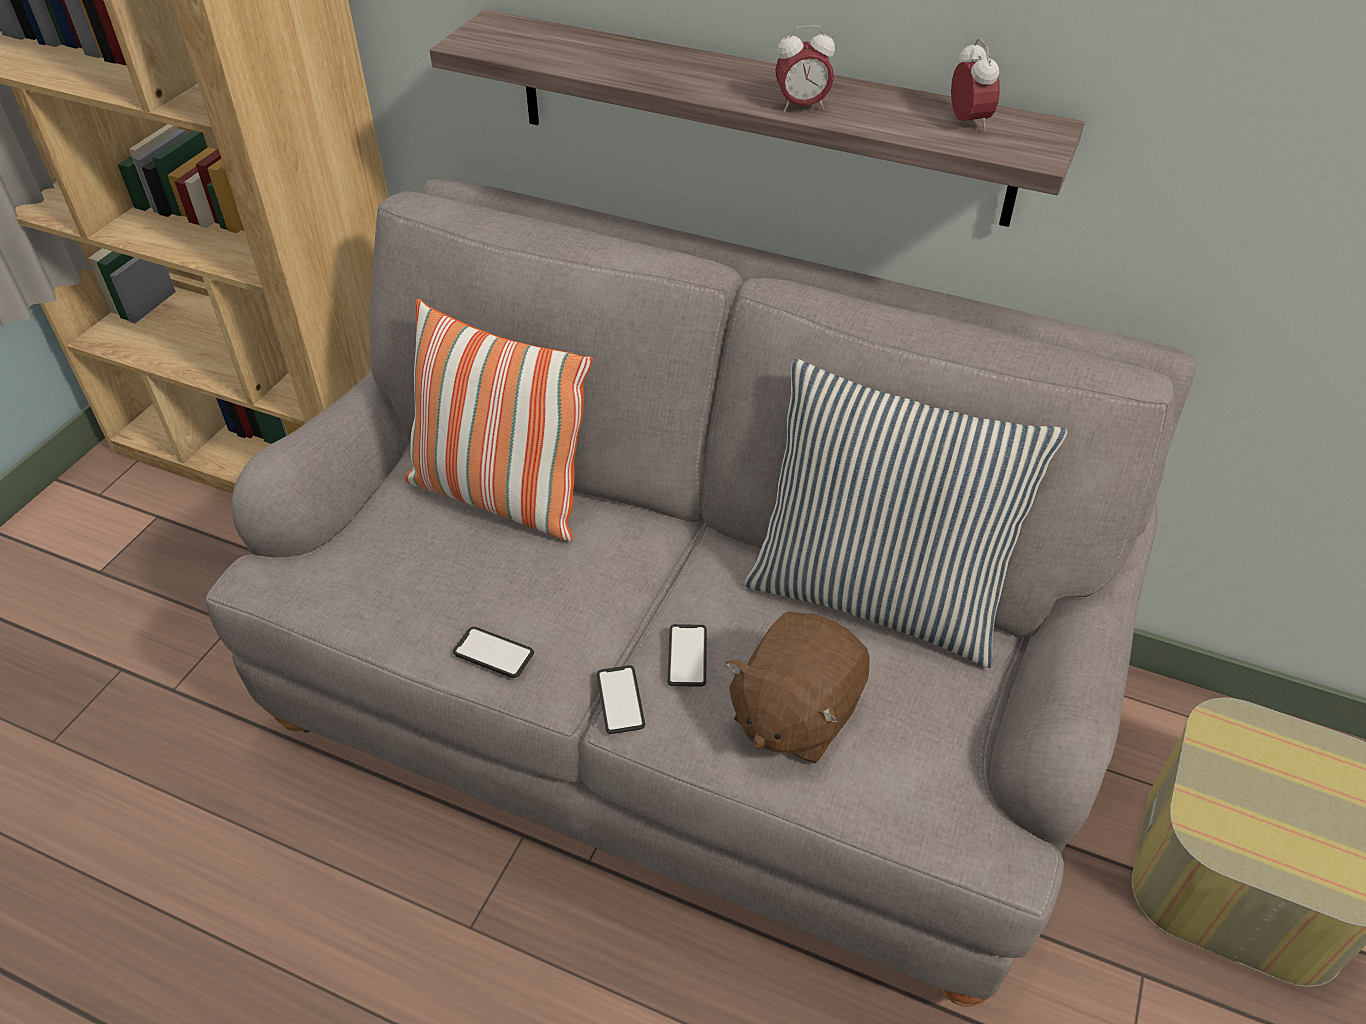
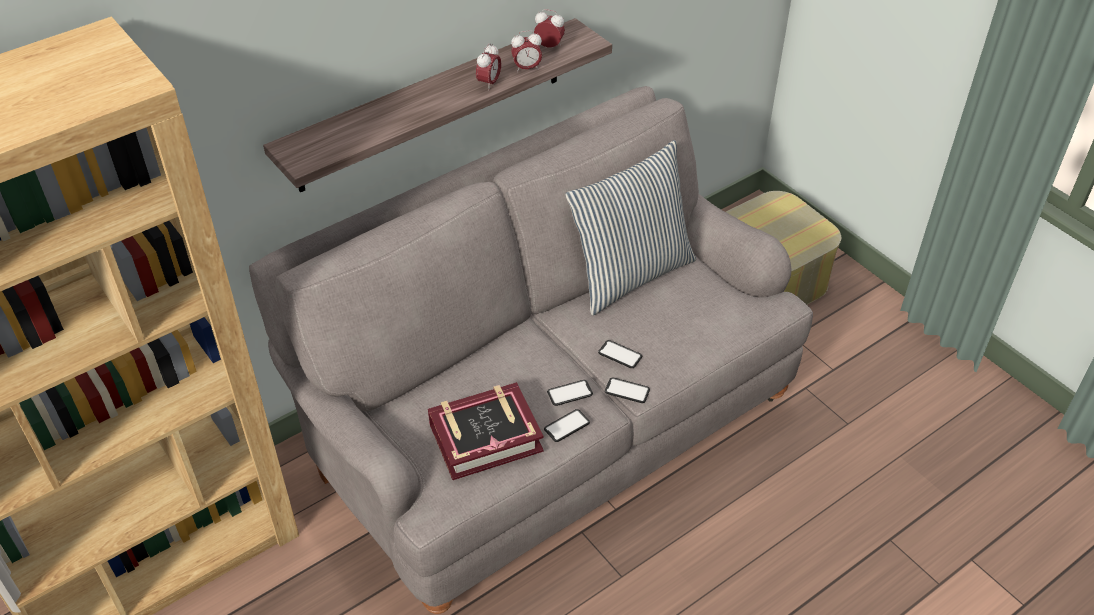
camera: 60 degrees left, 0 degrees up
(418, 570) = (485, 437): none -> book
(500, 496) = (452, 384): pillow -> none
(563, 628) = (569, 393): none -> phone
(794, 713) = (678, 332): brown plush toy -> none
(882, 123) = (526, 68): none -> alarm clock

